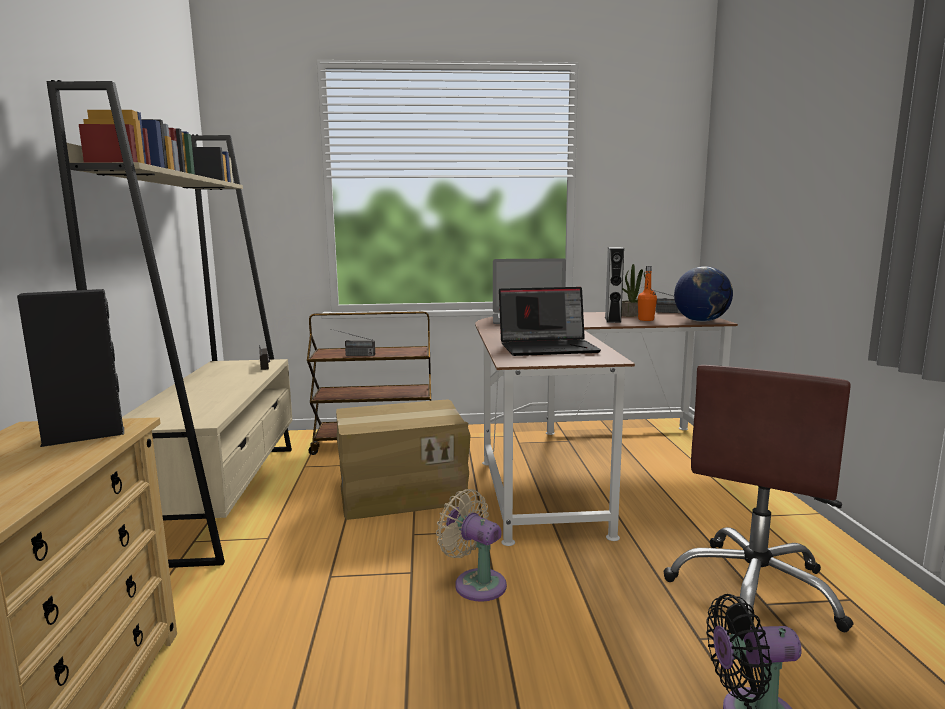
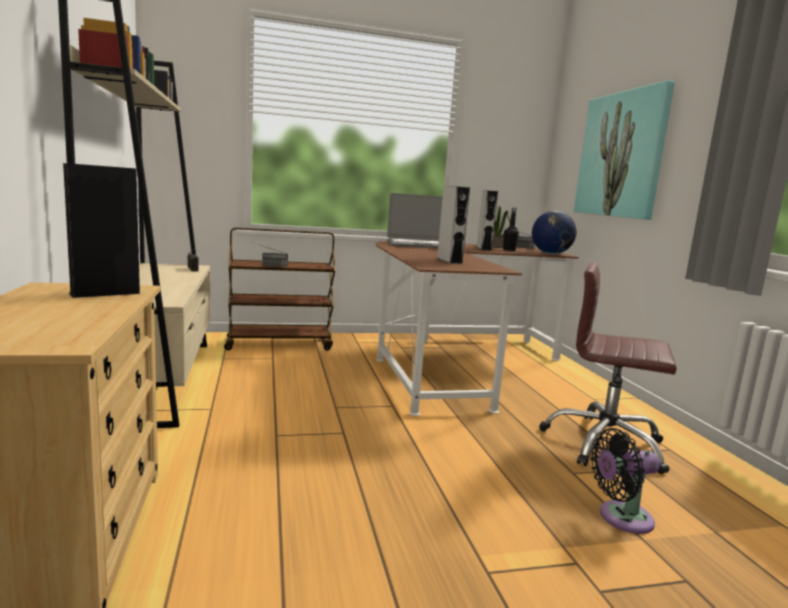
camera: 10 degrees left, 0 degrees up
(402, 492) = (316, 379): cardboard box -> none
(476, 583) = (397, 440): beige fan -> none
(549, 347) = (449, 261): laptop -> grey speaker
(646, 320) = (509, 250): orange bottle -> black bottle
(755, 590) = (604, 444): brown office chair -> brown office chair turned 90 degrees clockwise
(785, 190) = (621, 155): none -> picture

